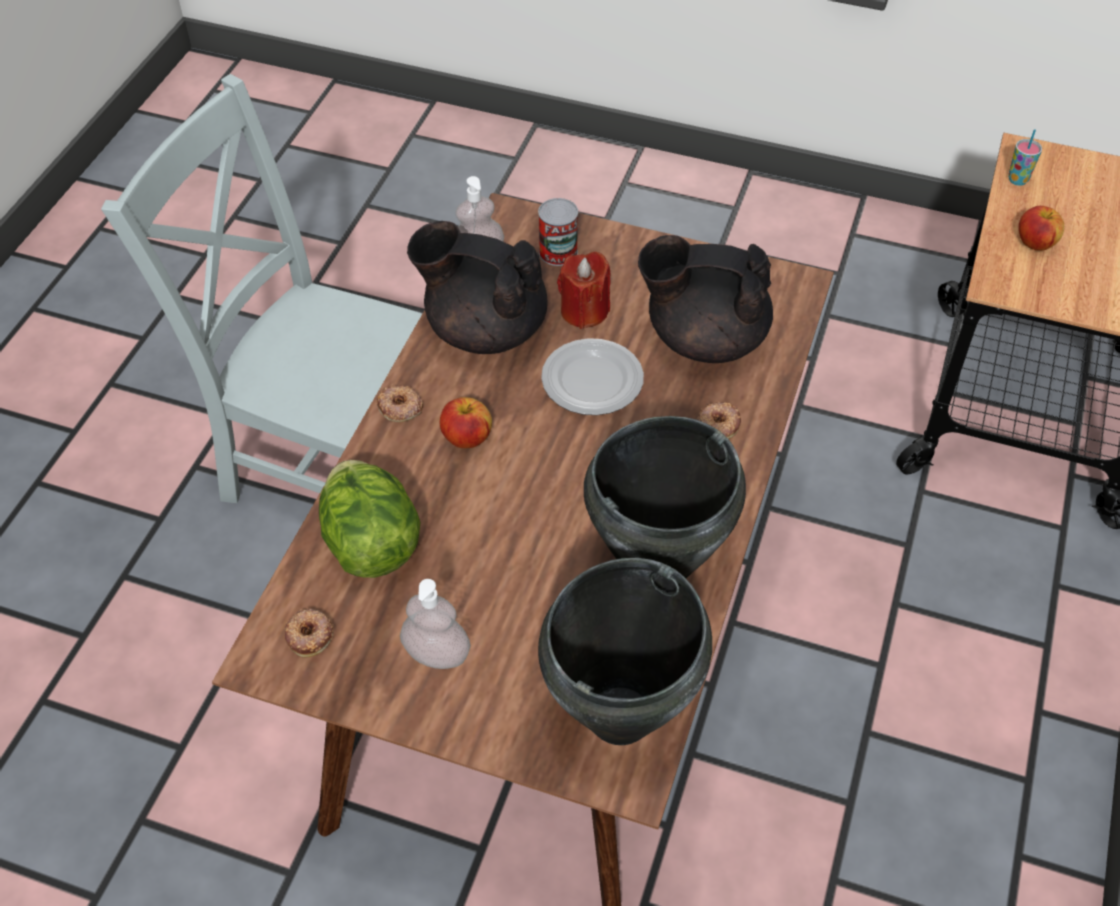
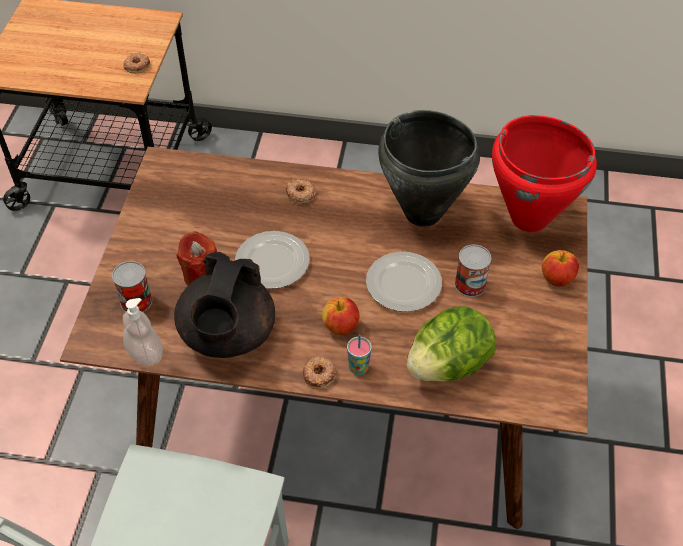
camera: 100 degrees left, 0 degrees up
(310, 635) = (532, 383): donut -> donut (137, 65)
(437, 654) = (521, 310): soap dispenser -> none
(501, 599) = (470, 284): none -> can
(520, 519) = (404, 284): none -> plate
(621, 716) = (529, 217): black cooking pot -> red cooking pot
(703, 337) = (221, 207): black teapot -> none
(1017, 180) = (25, 77): cup -> cup (358, 368)
(1035, 243) = (90, 71): apple -> apple (557, 279)

